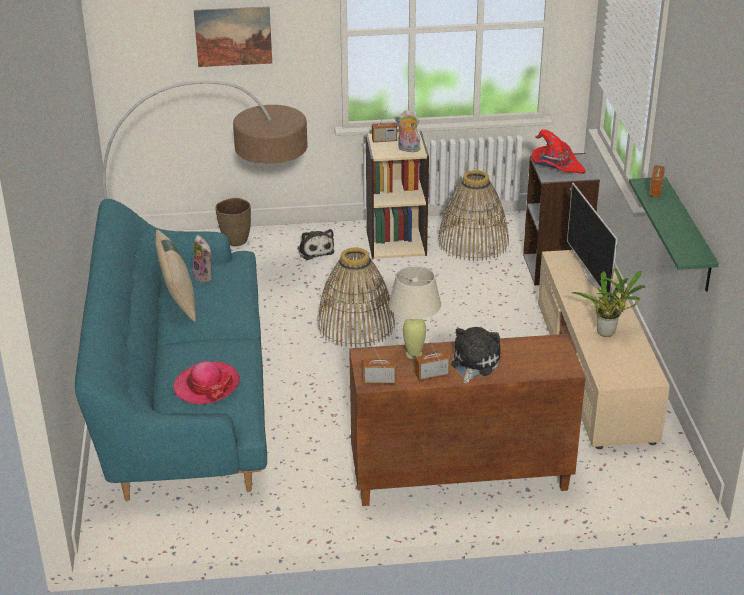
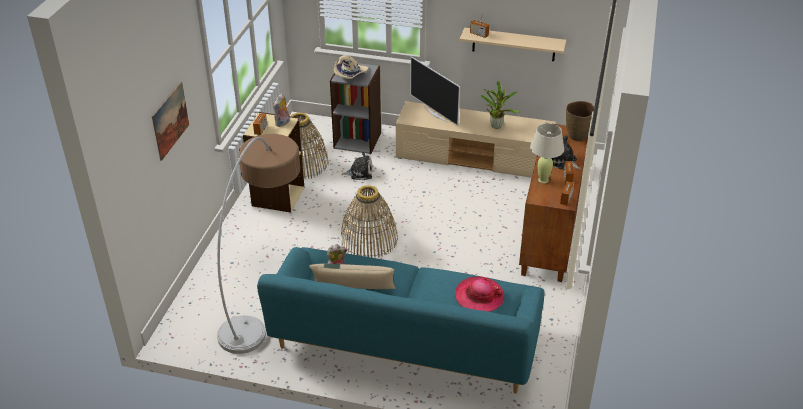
camera: 70 degrees left, 5 degrees up
(235, 241) = (214, 274): brown vase -> brown vase (577, 136)
(315, 250) = (259, 236): plush toy -> plush toy (359, 172)
(556, 166) = (351, 75): red hat -> beige hat
(591, 277) = (436, 114): television -> television turned 45 degrees clockwise
(688, 235) = (513, 44): green shelf -> beige shelf

